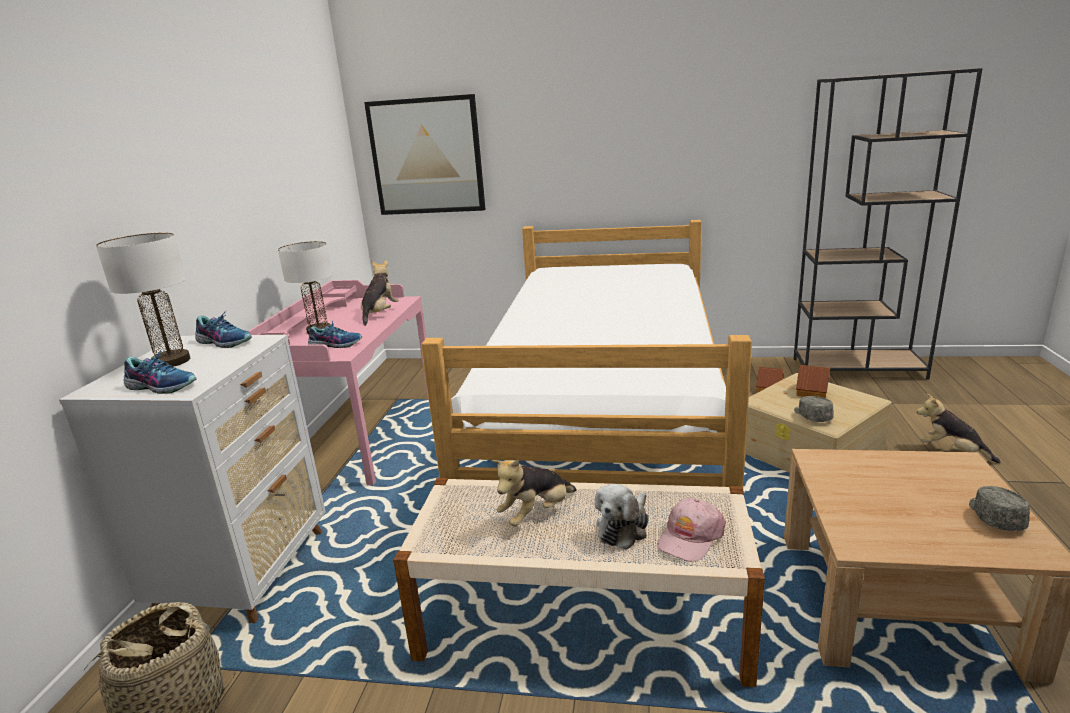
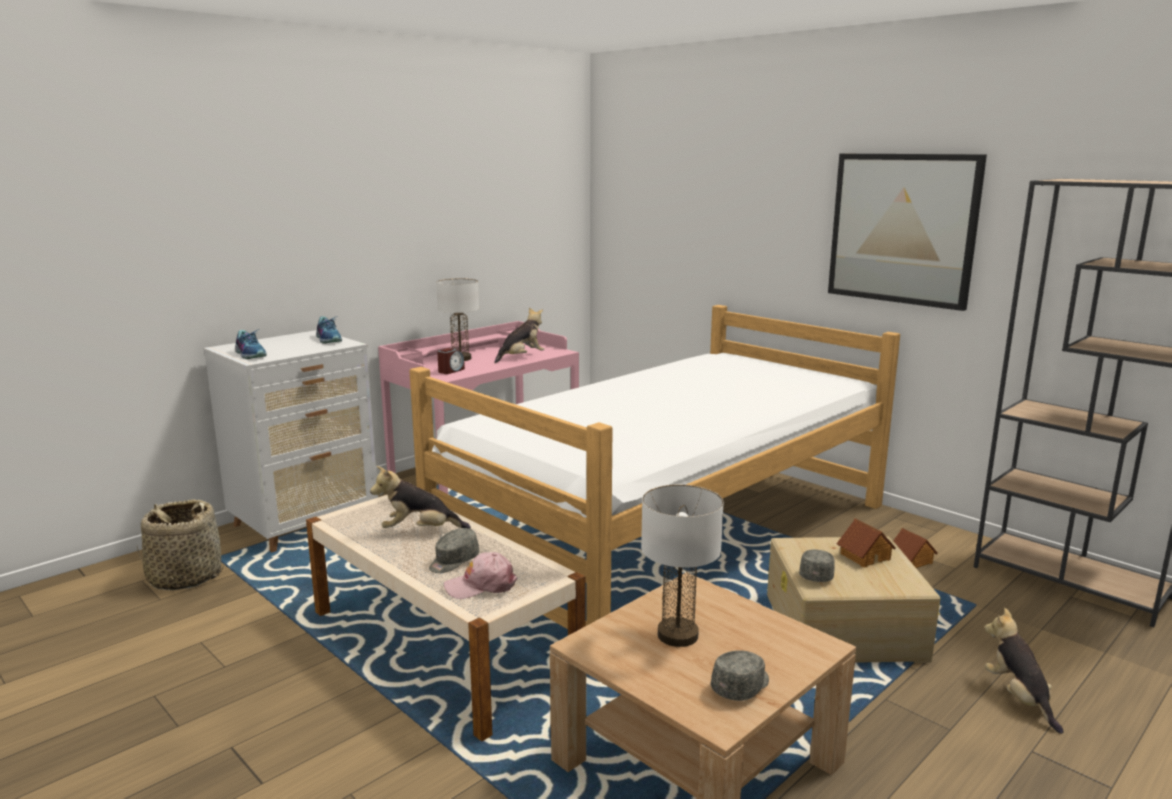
camera: 35 degrees right, 5 degrees down
(171, 361) = (283, 343): table lamp -> table lamp (677, 635)
(336, 344) = (451, 371): shoe -> alarm clock
(427, 156) = (645, 217): picture -> picture (902, 229)
(624, 527) = (453, 561): plush toy -> grey cap

